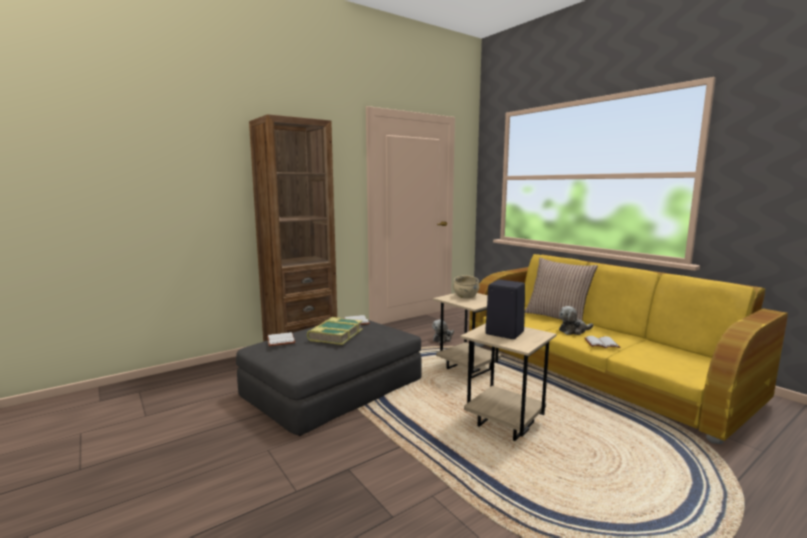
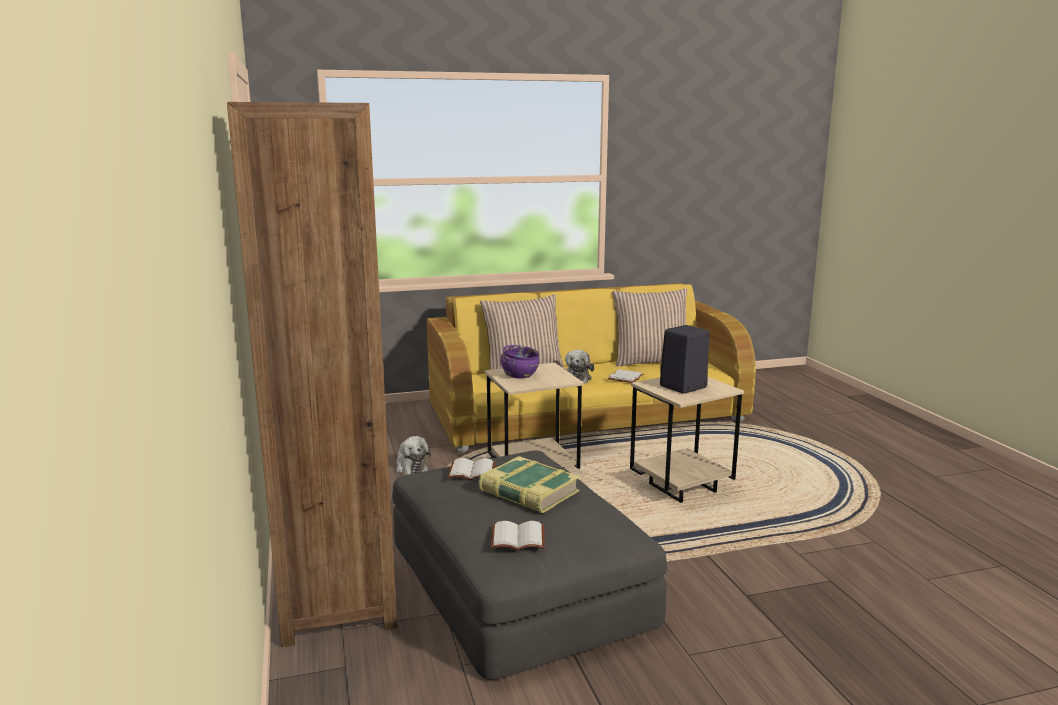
camera: 70 degrees left, 5 degrees up
(465, 296) = (519, 375): beige bowl -> purple bowl
(670, 348) = (650, 361): none -> pillow

